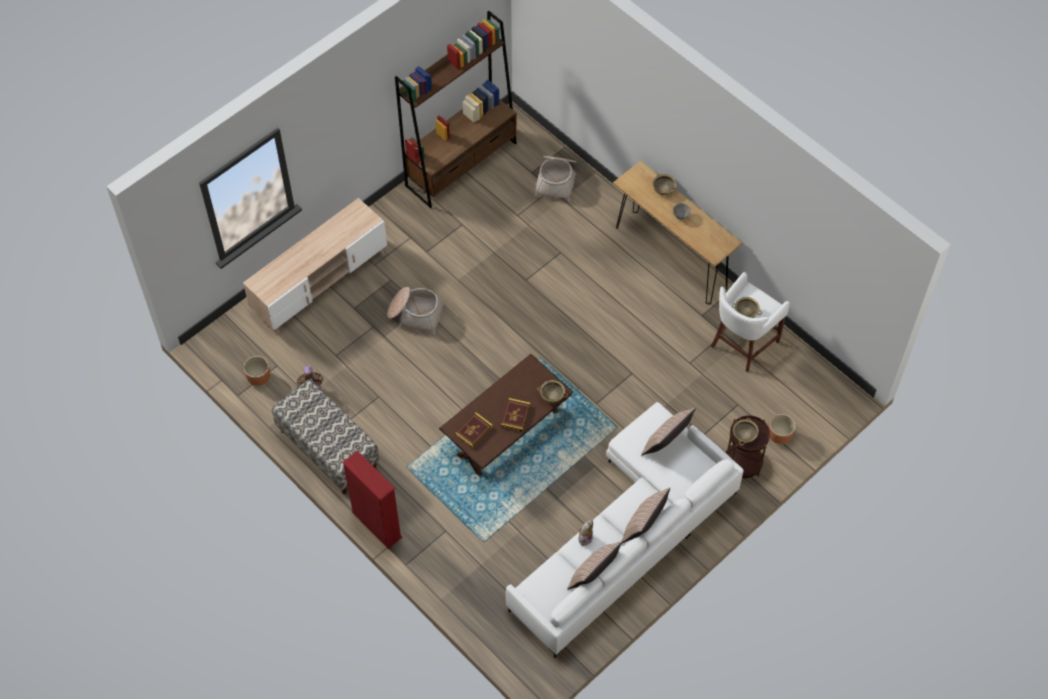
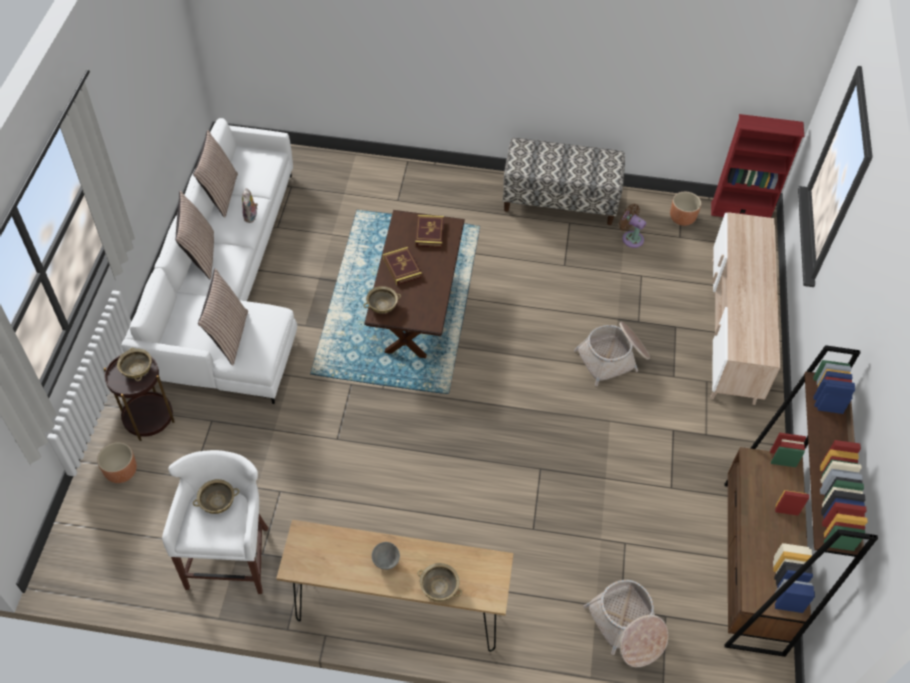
camera: 140 degrees right, 5 degrees down
(377, 525) = (459, 173): red bookcase -> red bookcase (740, 212)

